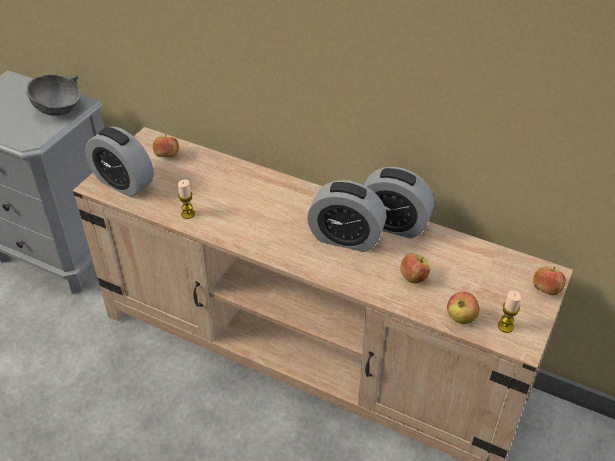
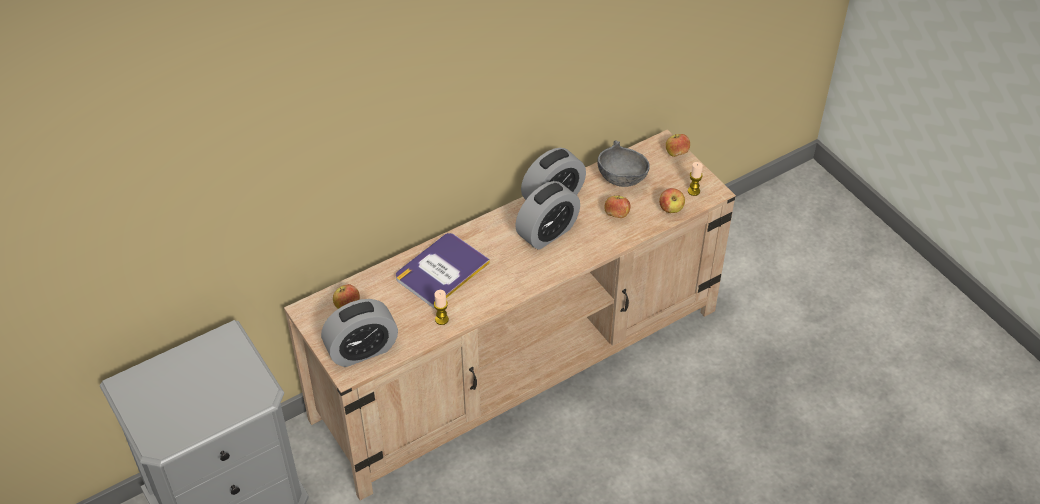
camera: 60 degrees left, 5 degrees up
(59, 110) = (224, 356): grey bowl -> grey bowl (623, 178)
(245, 191) = (441, 270): none -> book

